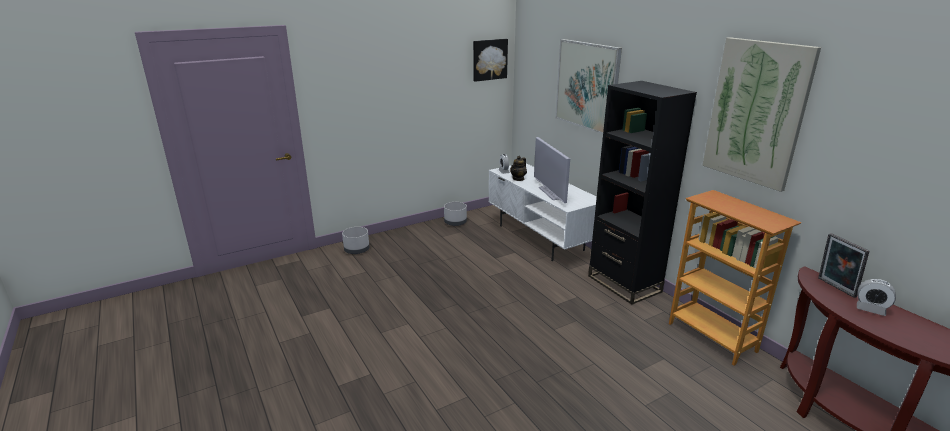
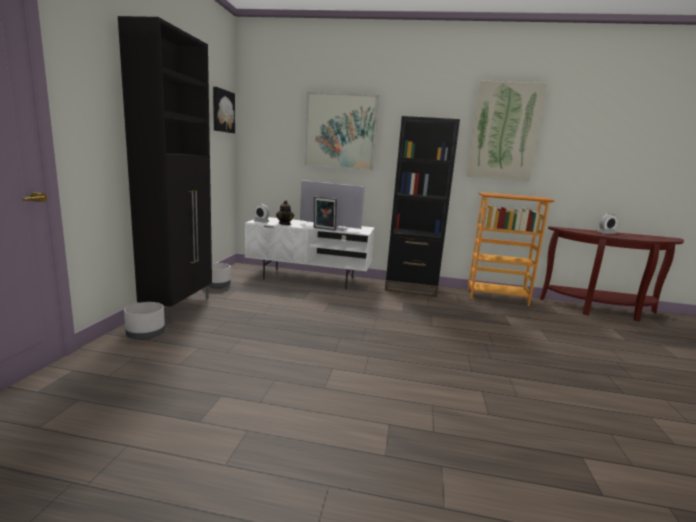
camera: 50 degrees left, 10 degrees down
(403, 235) = (179, 307): none -> black cabinet
(835, 288) = (578, 230): picture frame -> picture frame (324, 229)

